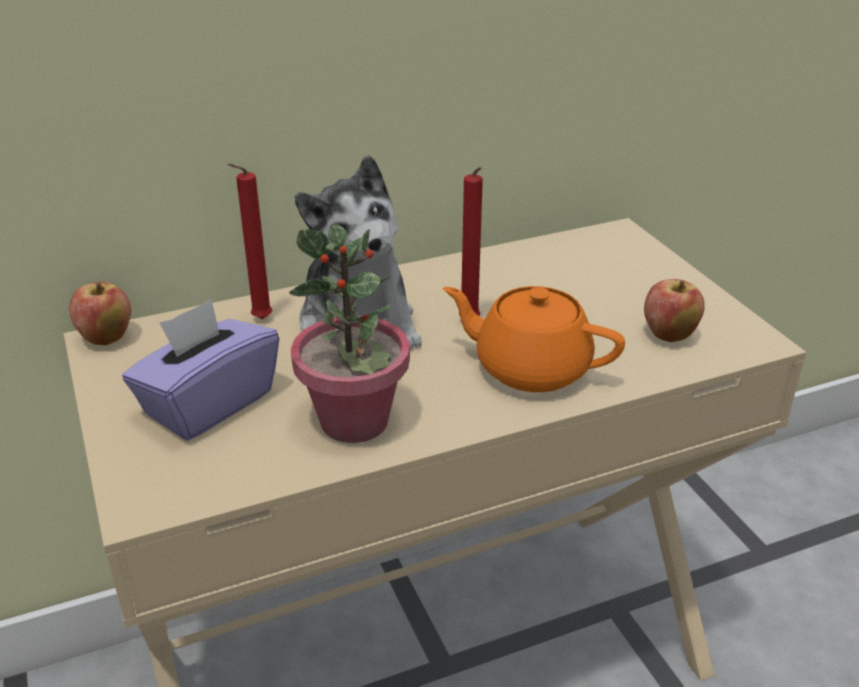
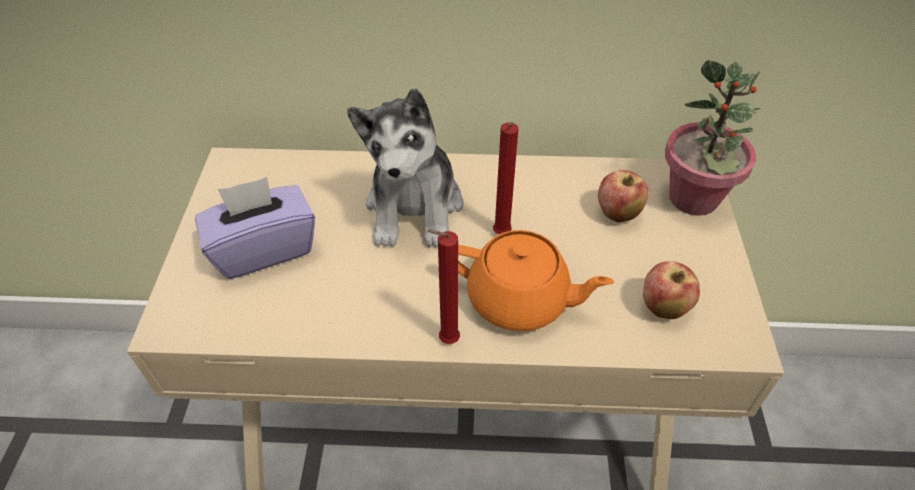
camera: 25 degrees right, 15 degrees up
(106, 338) = (234, 162): apple -> apple (617, 214)
(259, 320) = (345, 179): red candle -> red candle (445, 341)
(355, 422) = (352, 305): potted plant -> potted plant (693, 198)
(530, 368) = (520, 300): orange teapot -> orange teapot turned 150 degrees clockwise

